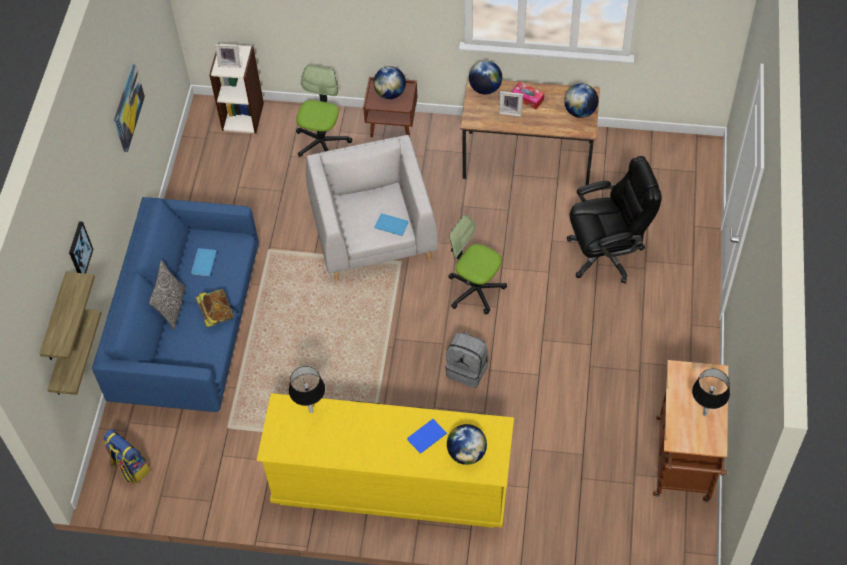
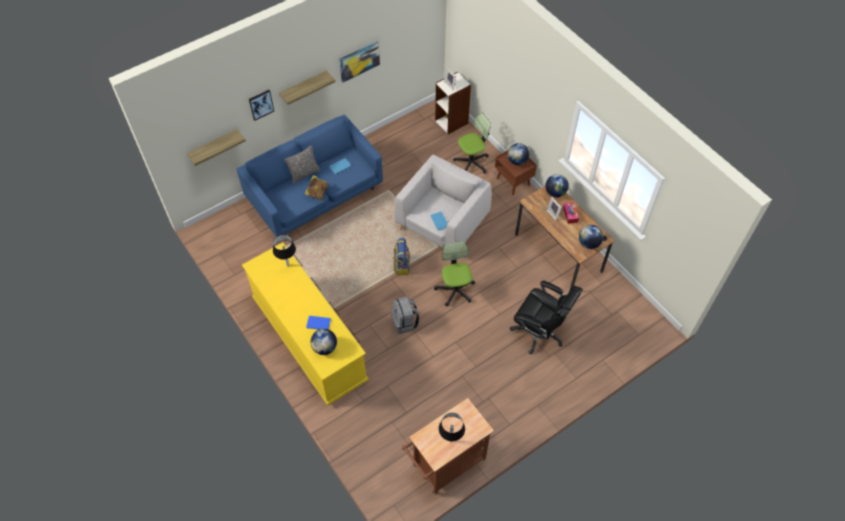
camera: 45 degrees right, 0 degrees up
(56, 320) = (215, 125): shelf -> shelf (304, 88)
(129, 467) = (223, 230): backpack -> backpack (401, 265)

